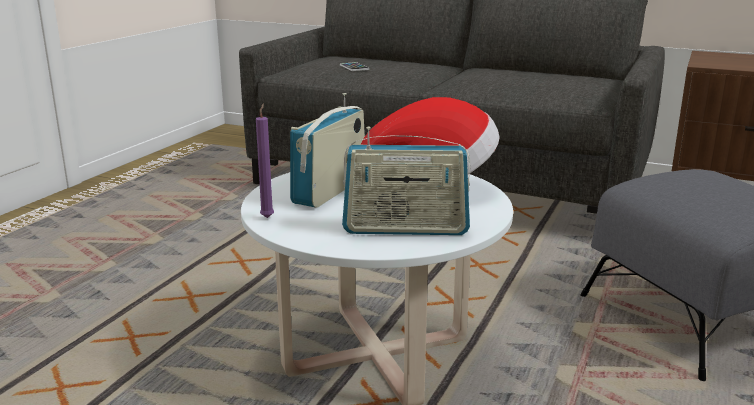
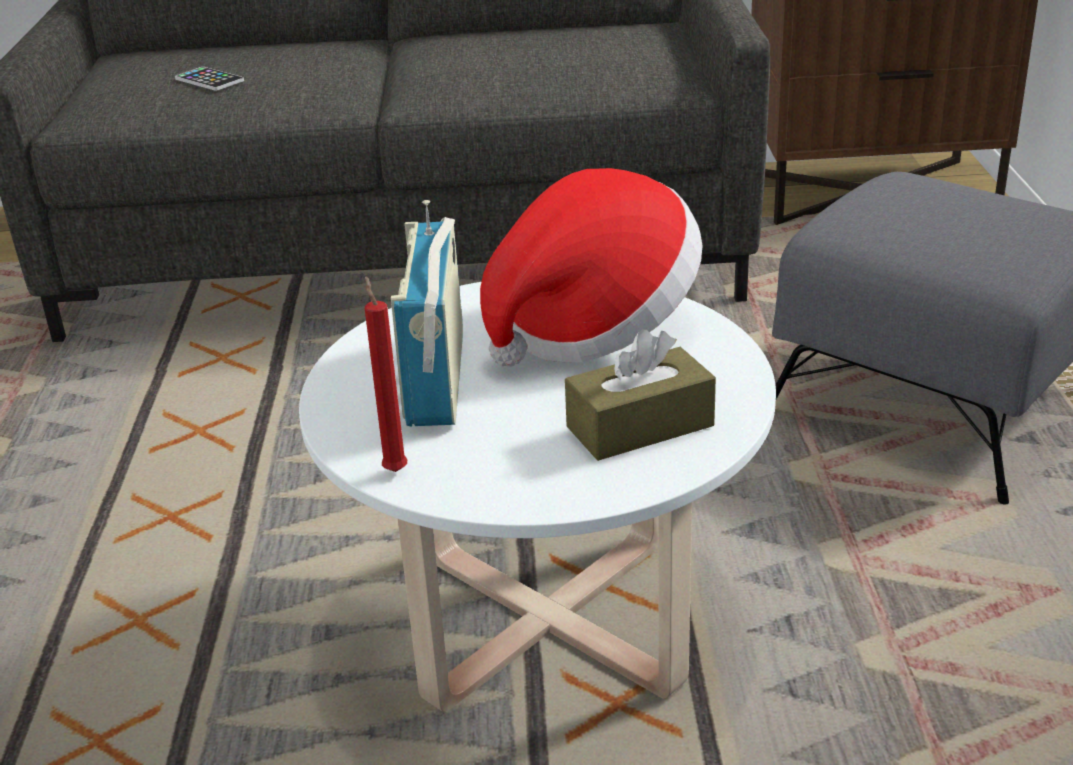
camera: 25 degrees left, 10 degrees up
(268, 217) = (394, 469): purple candle -> red candle
(405, 229) = (640, 426): radio -> brown tissue box

